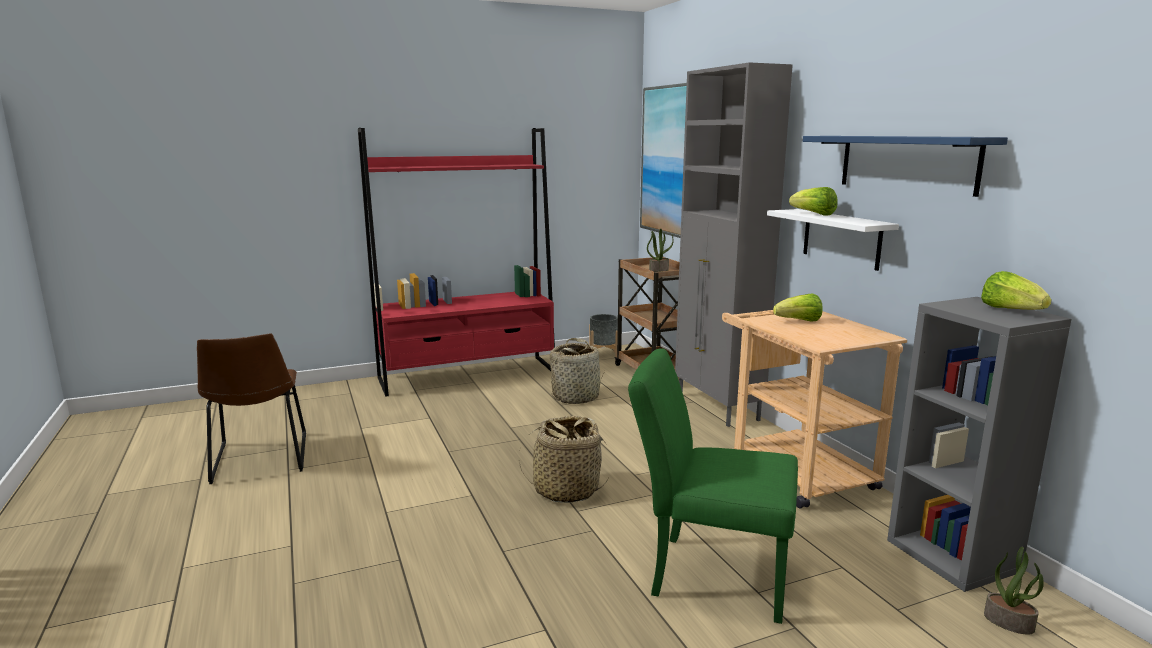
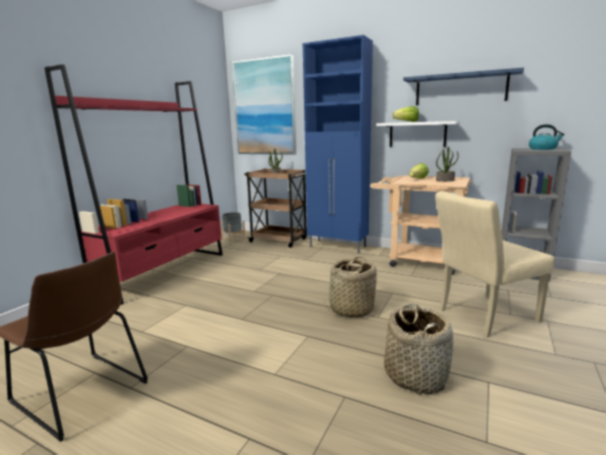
camera: 40 degrees left, 0 degrees up
(576, 396) = (259, 263): basket -> basket (415, 375)
(708, 574) = (482, 316): green chair -> beige chair
(717, 407) = (338, 246): grey cabinet -> blue cabinet
(1009, 622) = (577, 285): potted plant -> potted plant (445, 180)
(1011, 310) = (543, 149): lettuce -> kettle

